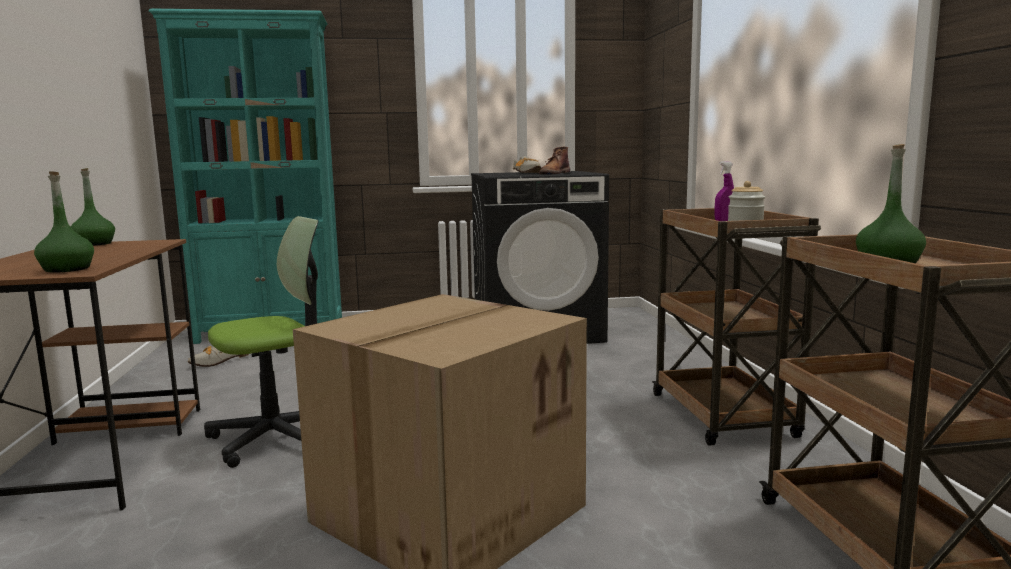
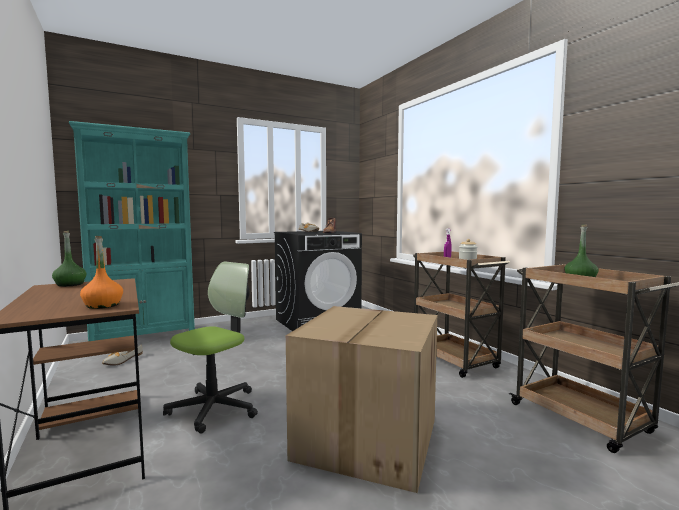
camera: 20 degrees left, 5 degrees down
(67, 269) = (103, 305): green bottle -> orange bottle

